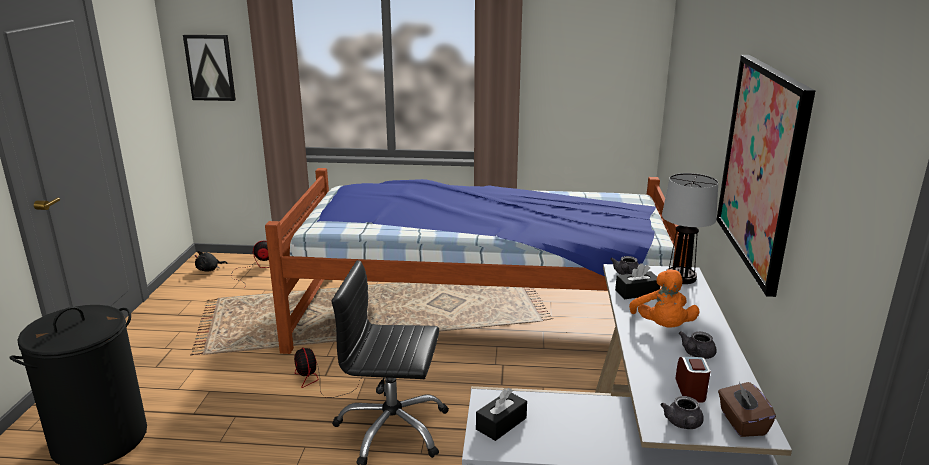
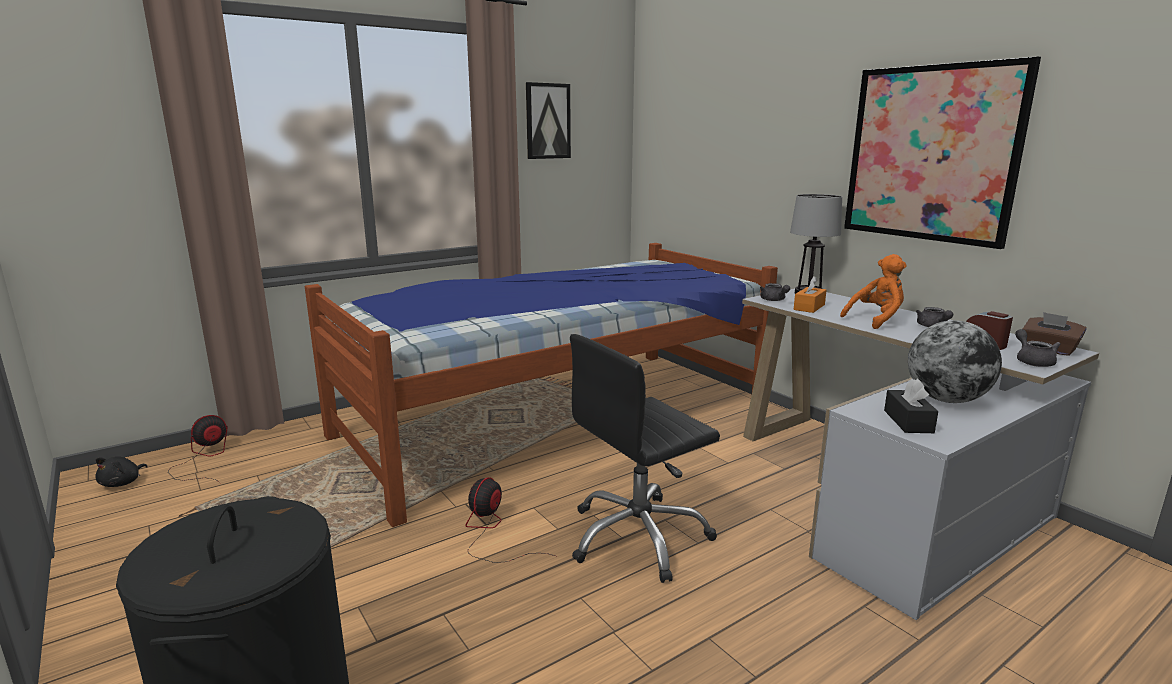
camera: 40 degrees left, 5 degrees down
(210, 67) = (74, 160): picture -> picture (547, 121)
(321, 382) = (491, 532): fan -> fan turned 90 degrees clockwise
(581, 424) = (946, 400): none -> globe
(637, 292) = (809, 307): black tissue box -> orange tissue box
(662, 327) = (876, 320): orange plush toy -> orange plush toy turned 75 degrees counterclockwise
(683, 424) = (1032, 361): grey teapot -> grey teapot turned 150 degrees counterclockwise

